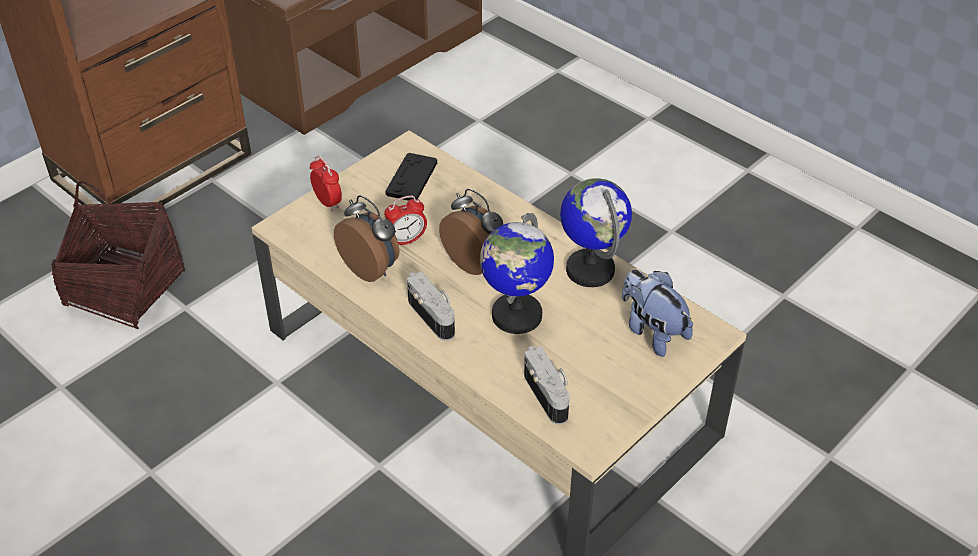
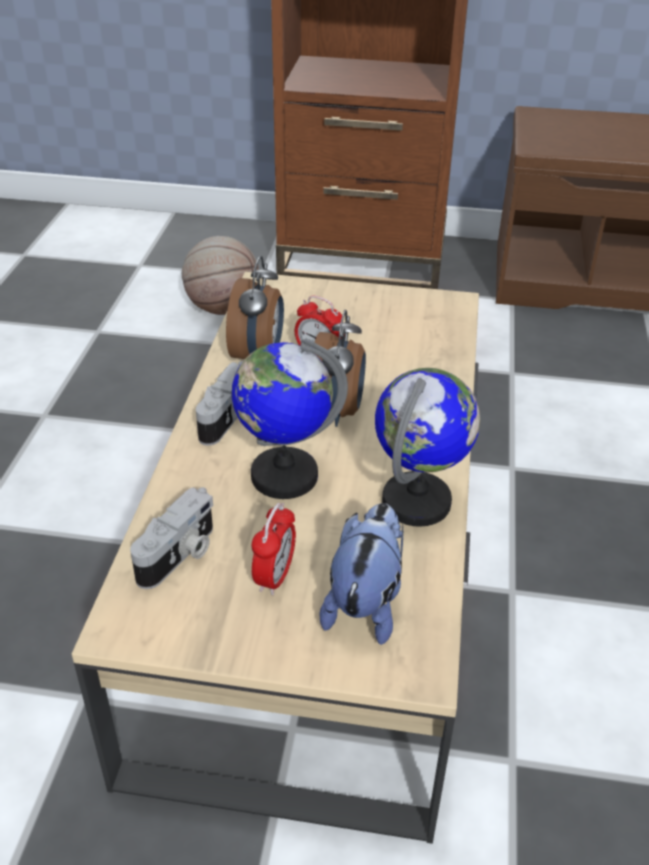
camera: 55 degrees right, 5 degrees down
(125, 288) = (223, 308): basket -> basketball
(327, 202) = (321, 293): alarm clock -> alarm clock (274, 577)
(411, 178) = (411, 322): black game controller -> none

